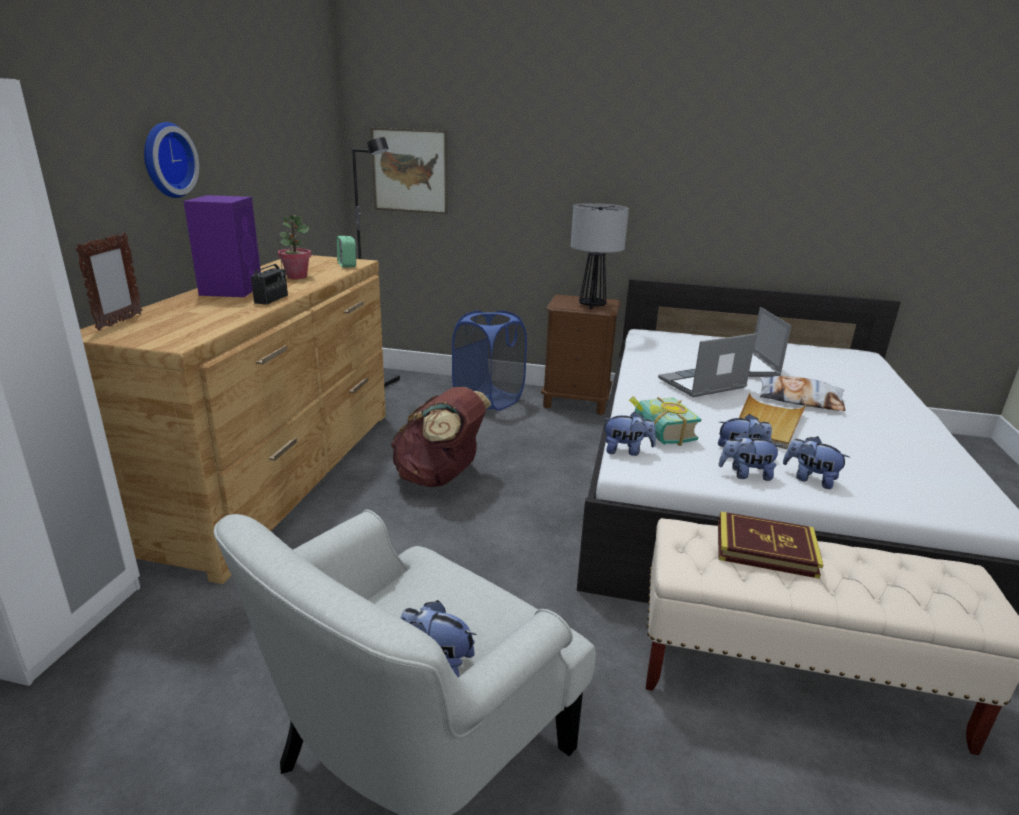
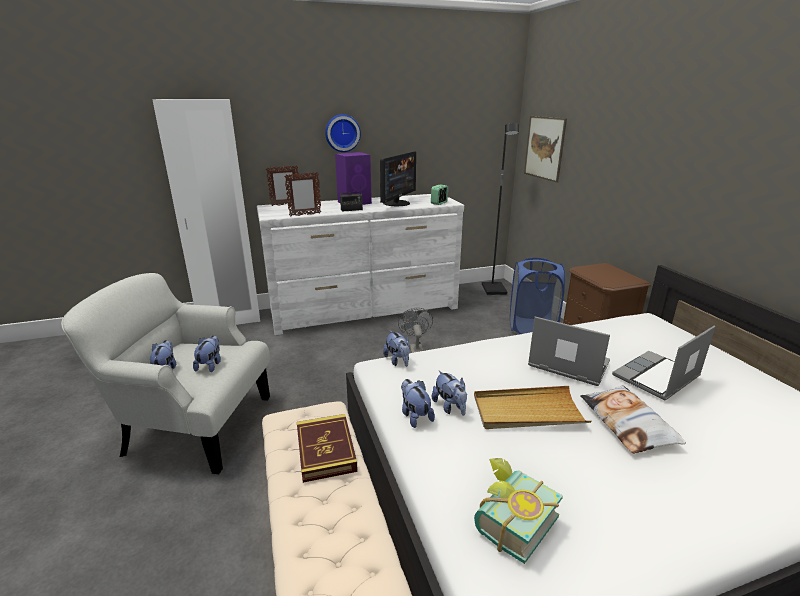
camera: 60 degrees right, 0 degrees up
(230, 324) = (305, 215): none -> picture frame
(279, 474) = (365, 309): brown dresser -> white dresser
(296, 276) = (397, 203): potted plant -> monitor
(440, 477) = (415, 348): brown backpack -> grey fan
(592, 306) = (607, 278): table lamp -> none
(658, 434) = (438, 366): book -> book (508, 521)
(810, 479) = (443, 450): plush toy -> plush toy (210, 365)

